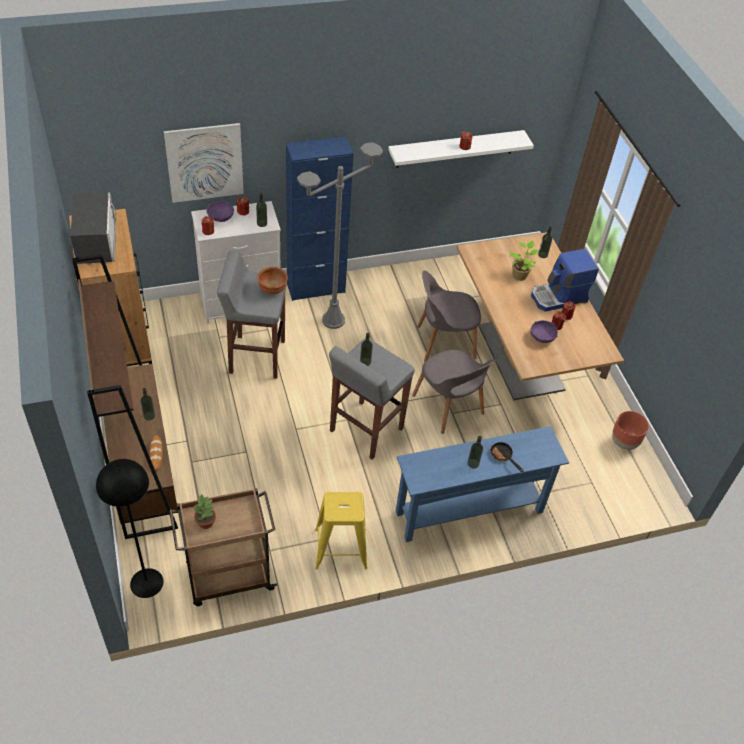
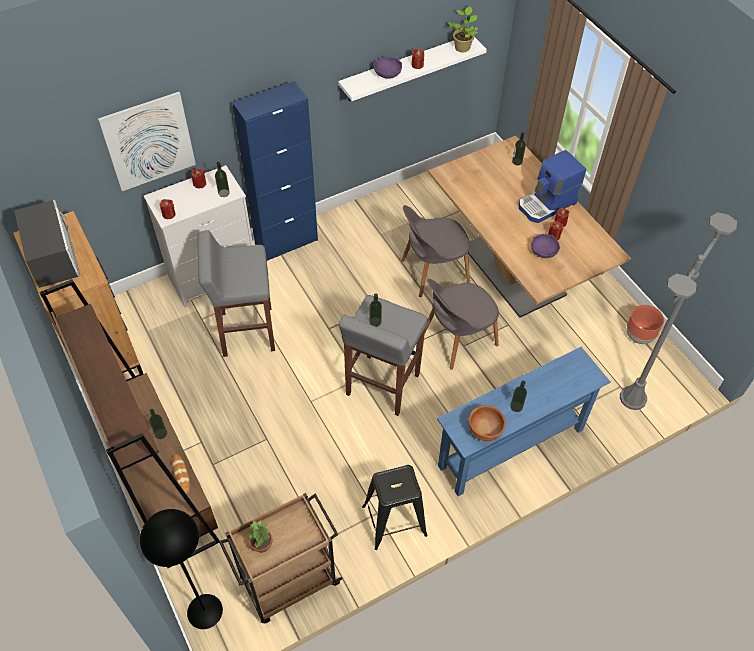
camera: 10 degrees left, 5 degrees up
(221, 217) = (177, 195): purple bowl -> purple bowl (388, 74)
(272, 290) = (254, 263): brown bowl -> brown bowl (485, 432)
(333, 320) = (314, 273): grey floor lamp -> grey floor lamp (633, 398)
(341, 548) = (395, 520): yellow stool -> black stool
(448, 406) = (458, 339): grey chair -> grey chair turned 105 degrees clockwise
(503, 456) = (544, 391): frying pan -> none
(519, 275) = (501, 189): potted plant -> potted plant (462, 47)

